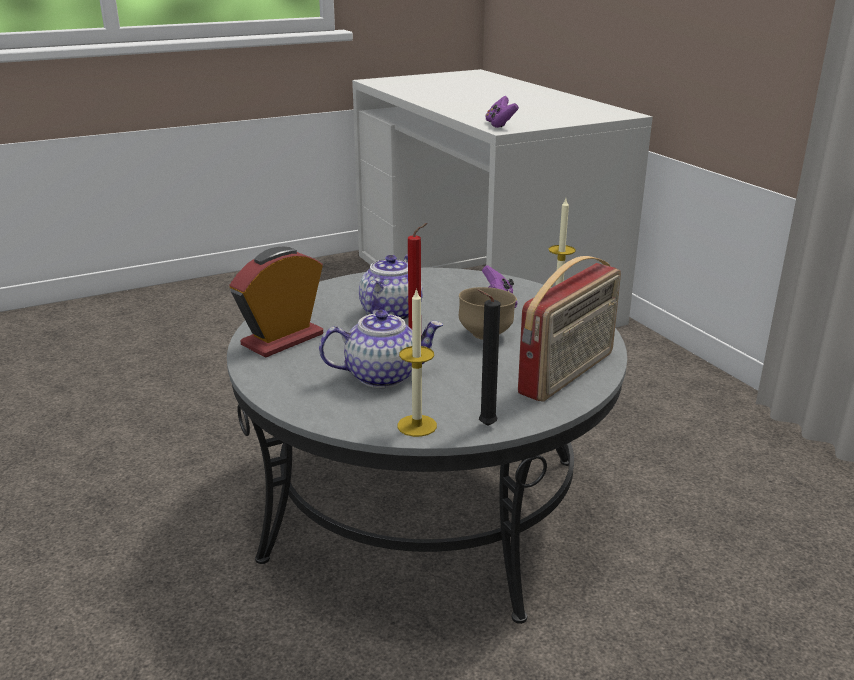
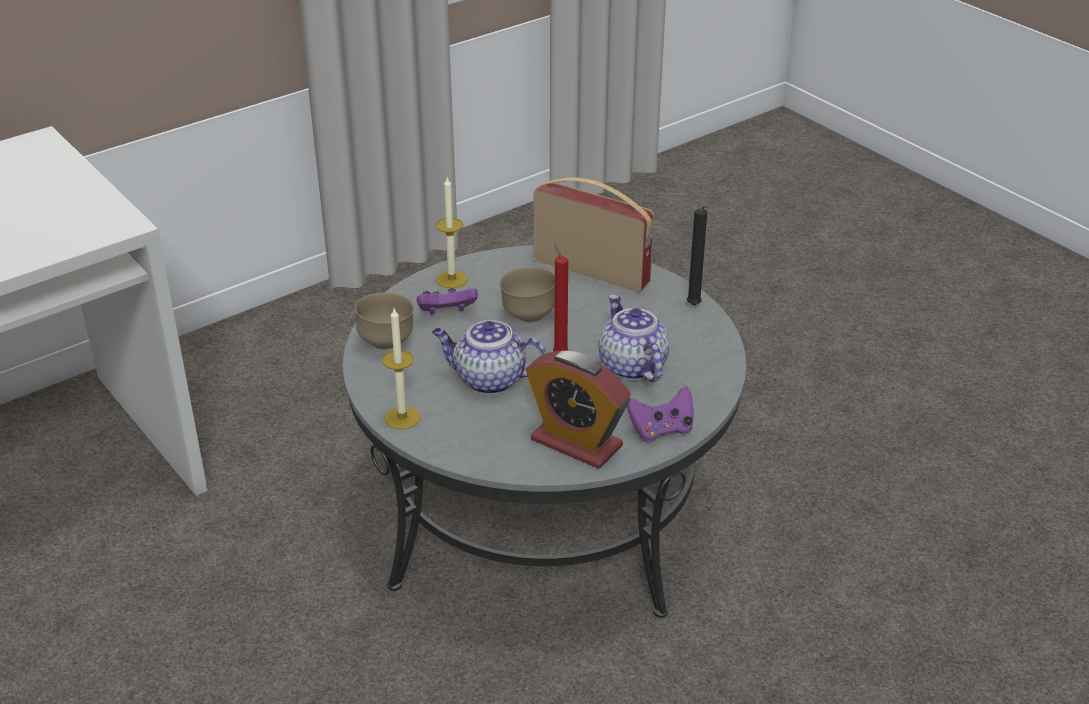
camera: 100 degrees left, 10 degrees up
(417, 425) = (709, 338): candle -> candle (402, 418)
(460, 281) = (387, 343): none -> brown bowl
(500, 125) = (95, 227): purple game controller -> purple game controller (661, 430)

